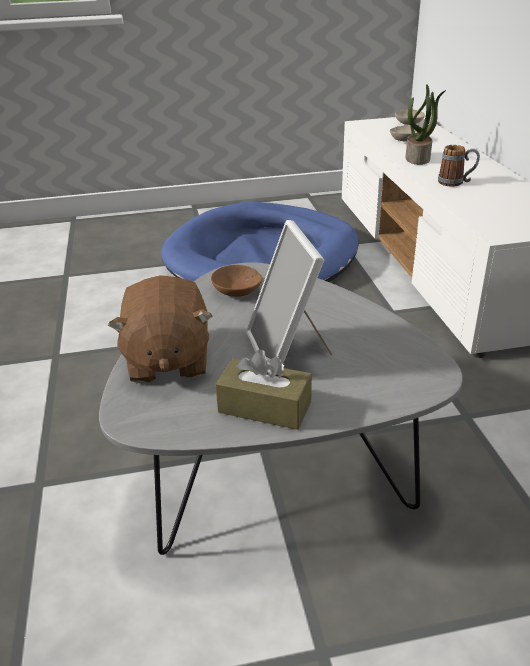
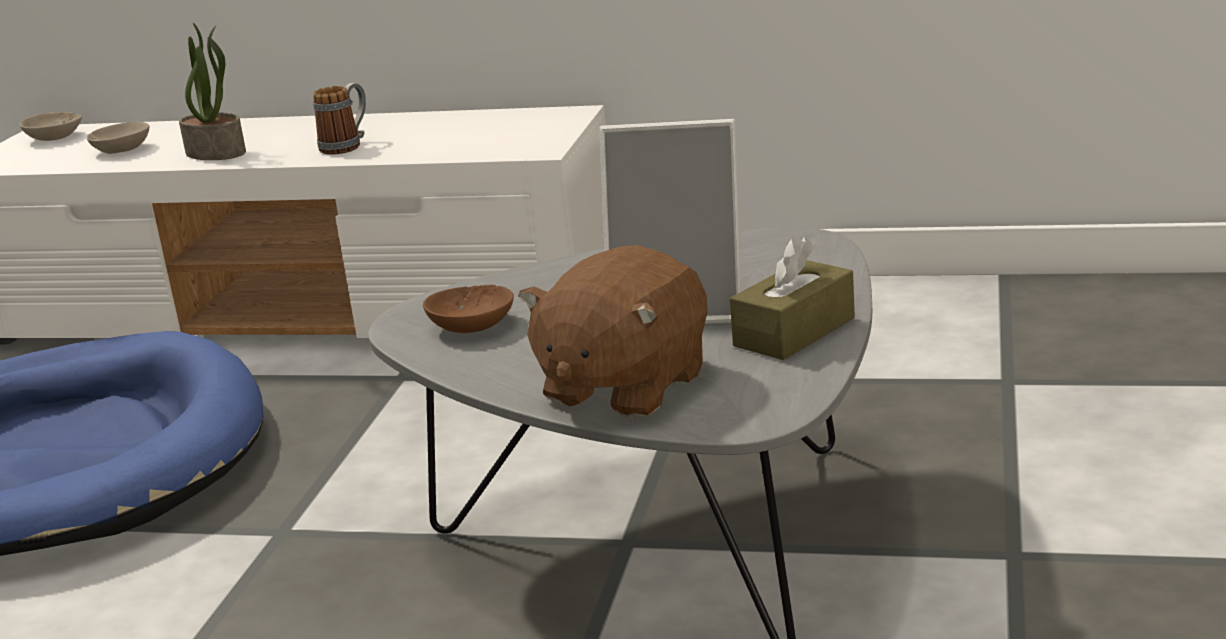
camera: 65 degrees left, 10 degrees down
(167, 360) = (623, 387): brown plush toy -> brown plush toy turned 105 degrees clockwise

